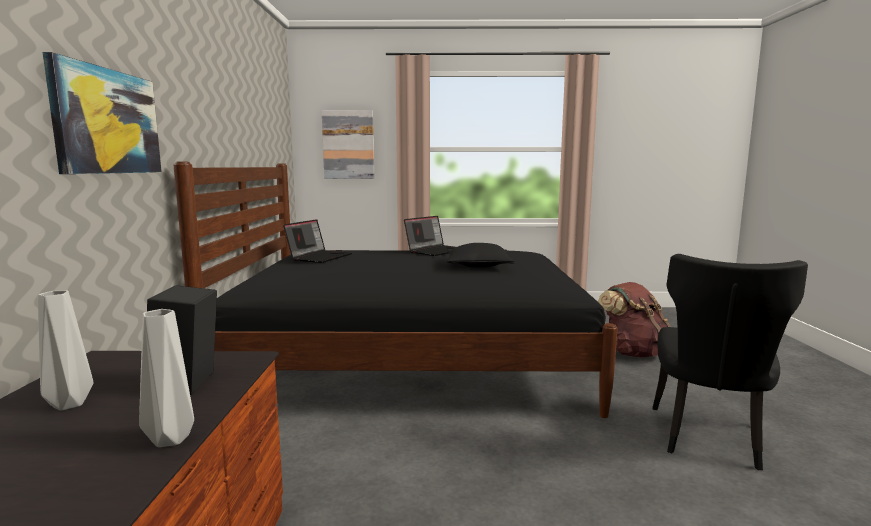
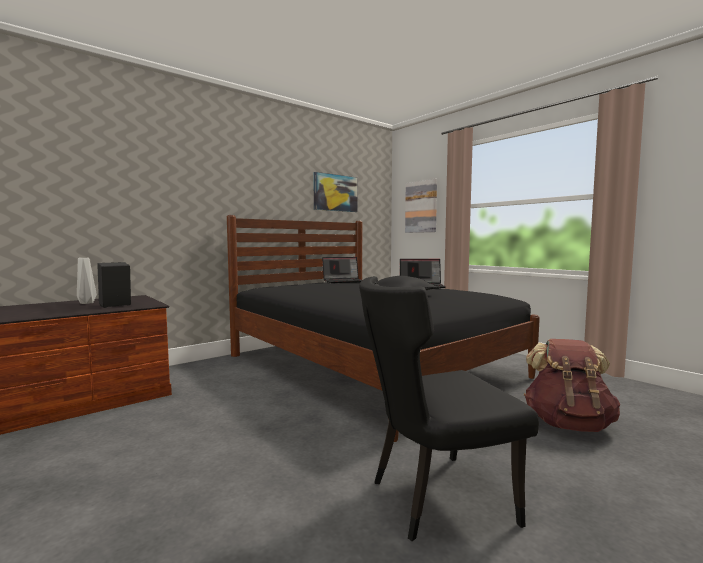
camera: 50 degrees right, 5 degrees down
(107, 122) = (180, 195): picture -> picture (335, 193)
(170, 438) = (59, 313): grey vase -> none

